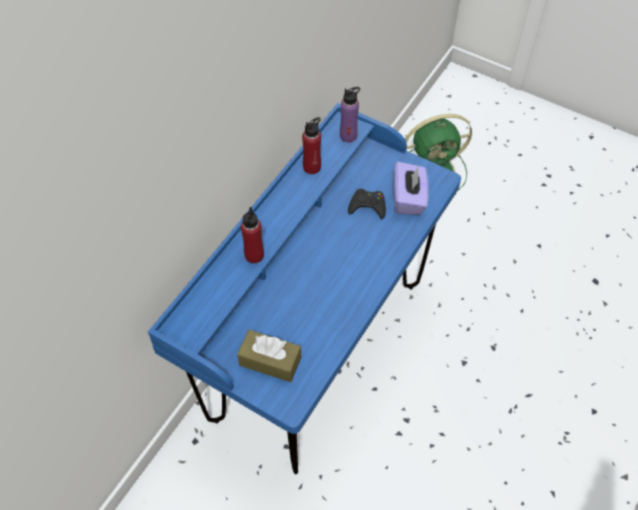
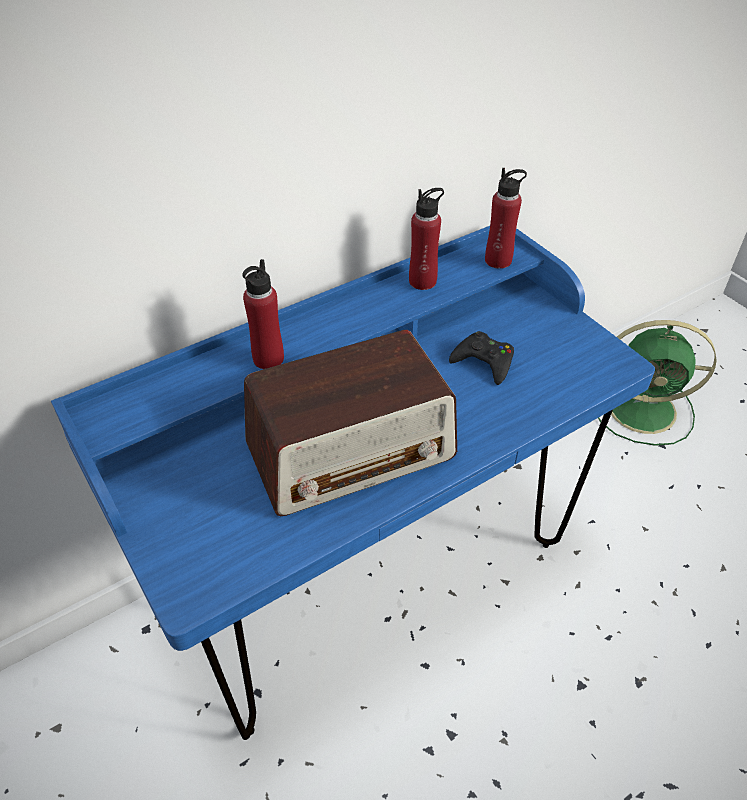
camera: 25 degrees right, 10 degrees down
(270, 361) = (204, 517): brown tissue box -> none
(326, 291) = (352, 451): none -> radio
(348, 136) = (498, 260): purple bottle -> red bottle
(409, 199) = (554, 372): purple tissue box -> none

